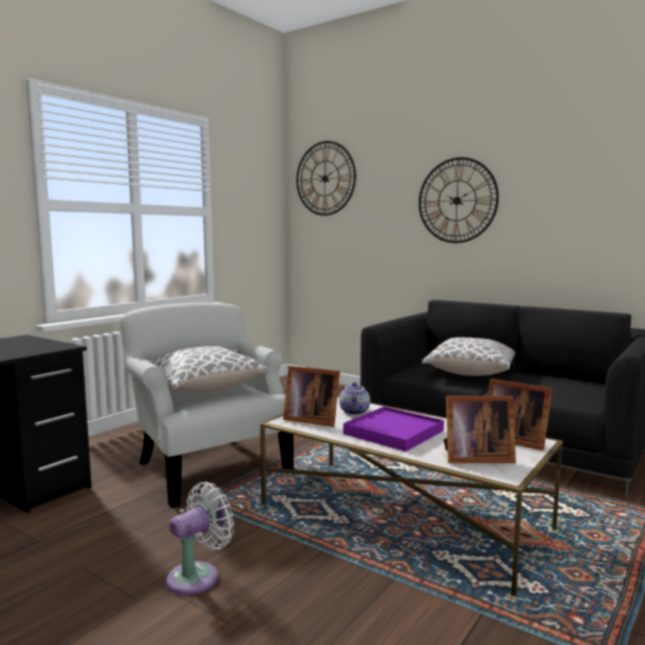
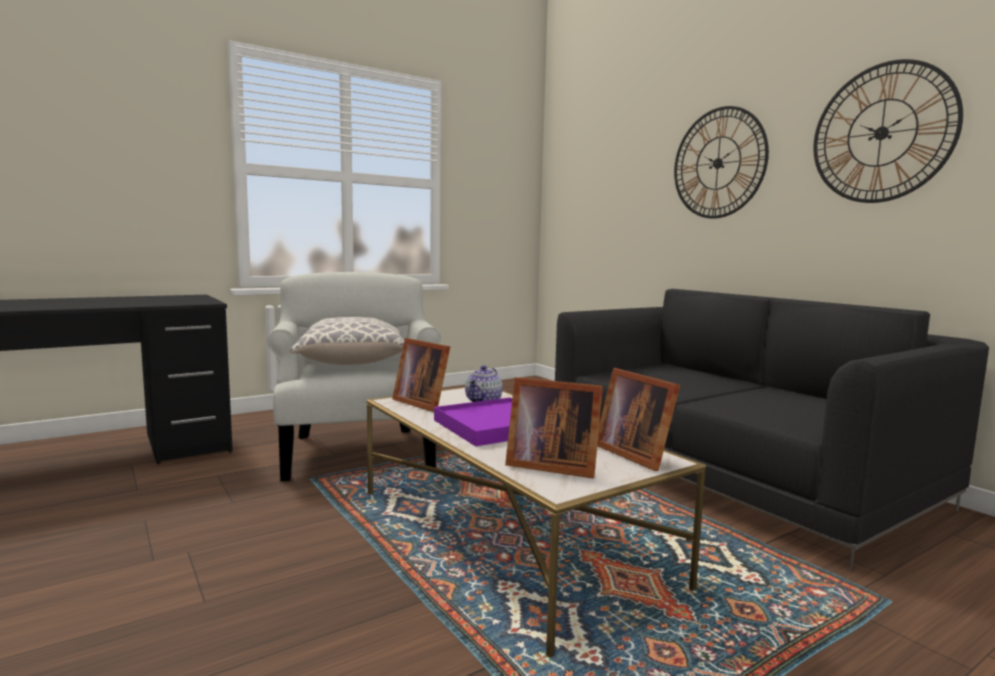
camera: 20 degrees right, 0 degrees up
(198, 576) = (229, 550): white fan -> none
(325, 178) = (579, 147): wall clock -> wall clock (881, 133)
(469, 373) = (691, 381): pillow -> none

